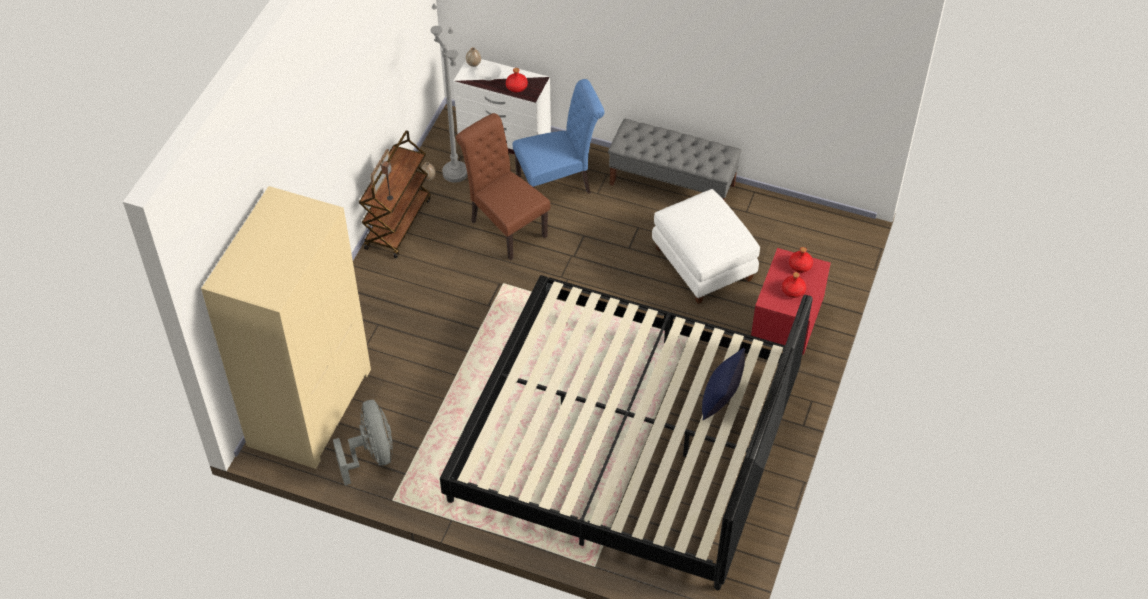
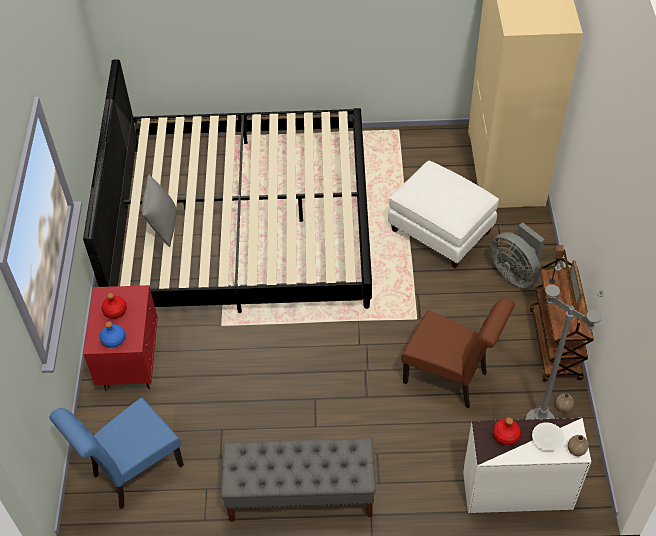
camera: 160 degrees right, 0 degrees up
(371, 455) = (434, 152): grey fan -> grey fan (515, 273)
(558, 185) = (423, 448): blue chair -> blue chair (132, 473)
(704, 264) = (231, 407): white ottoman -> white ottoman (440, 232)
(721, 400) = (163, 227): blue pillow -> grey pillow
(800, 265) = (113, 340): red bottle -> blue bottle

